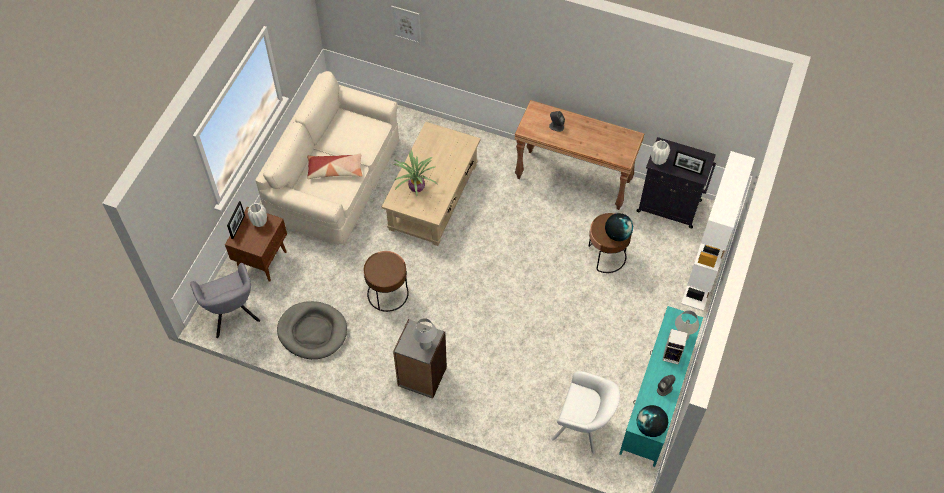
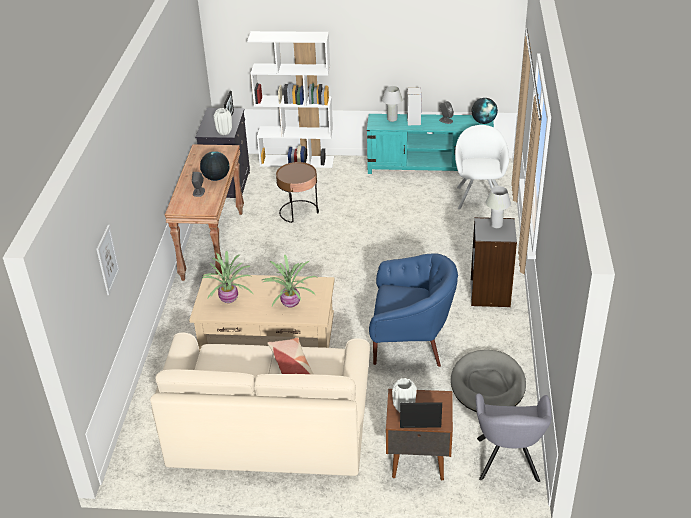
camera: 105 degrees left, 20 degrees down
(232, 315) = (507, 463): grey armchair -> grey armchair turned 135 degrees clockwise
(387, 293) = (410, 340): brown side table -> blue armchair
(438, 149) = (229, 300): none -> potted plant
(617, 234) = (299, 169): globe -> globe (216, 178)

